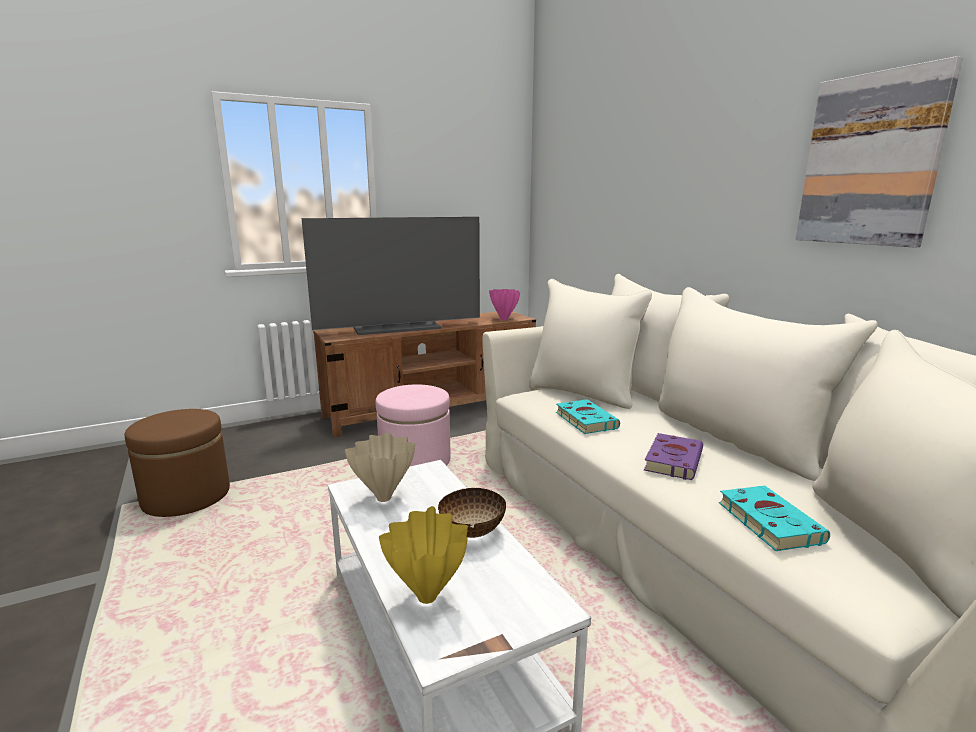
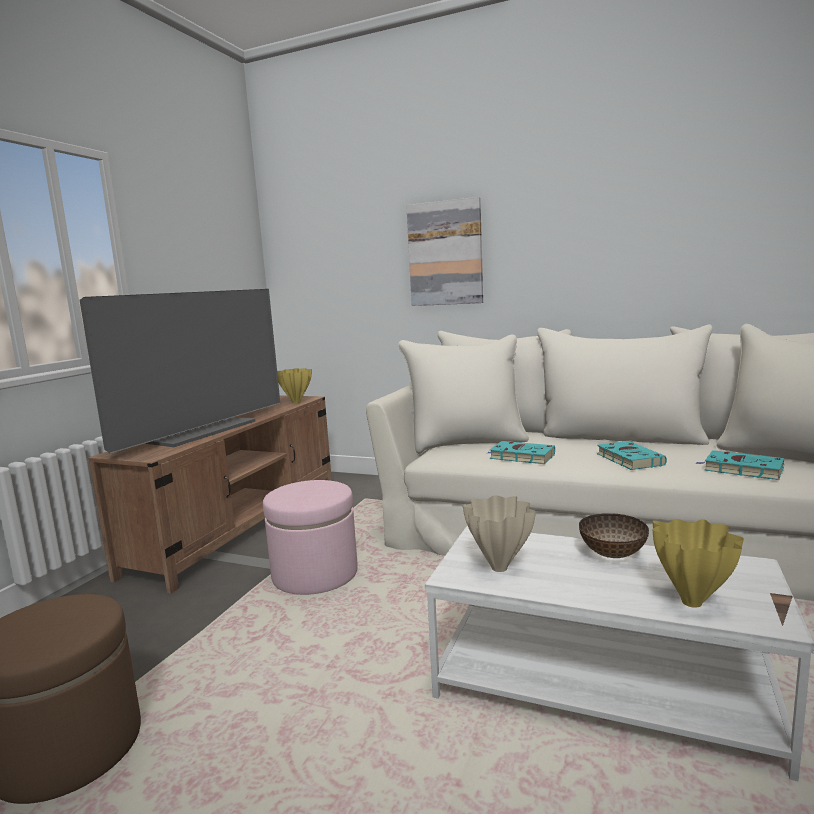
camera: 40 degrees left, 5 degrees down
(504, 319) = (296, 402): pink vase -> yellow vase
(673, 460) = (628, 459): purple book -> turquoise book
(870, 160) = (647, 221): picture -> picture (445, 253)

